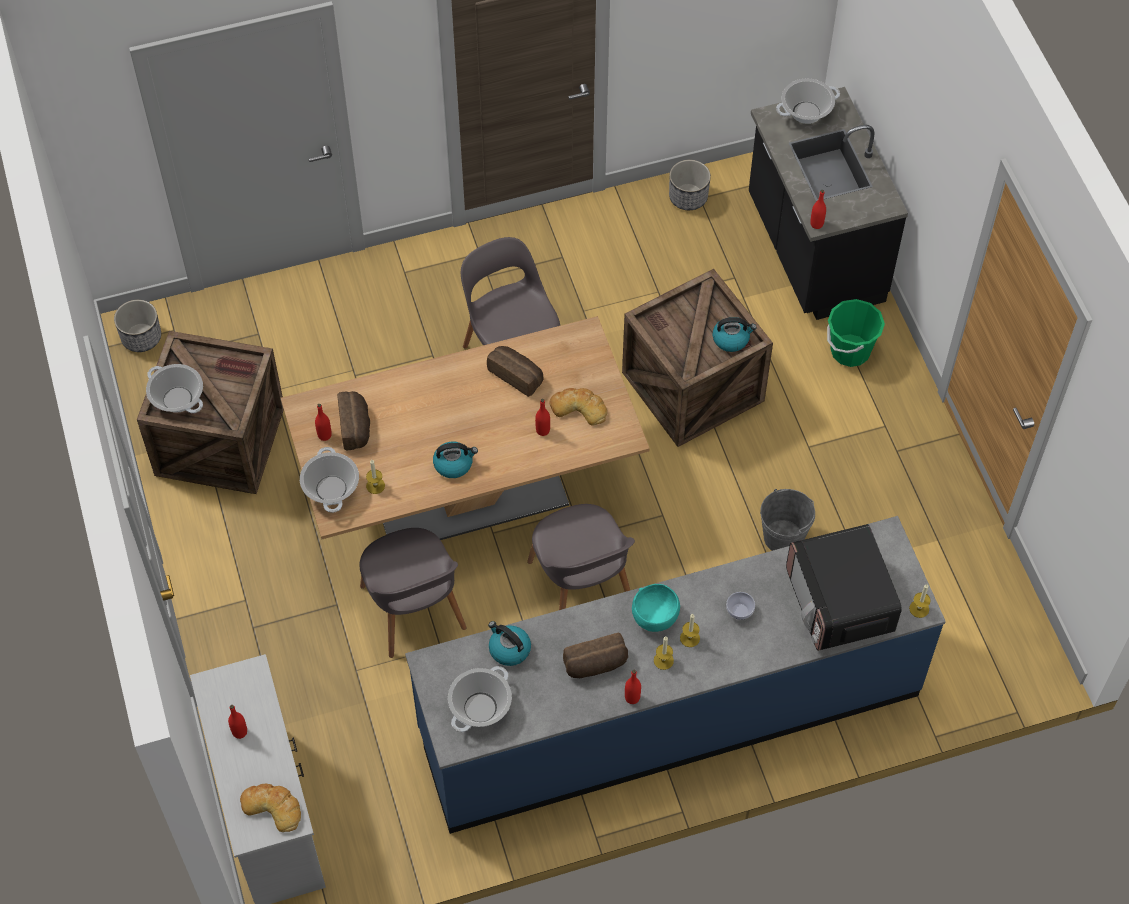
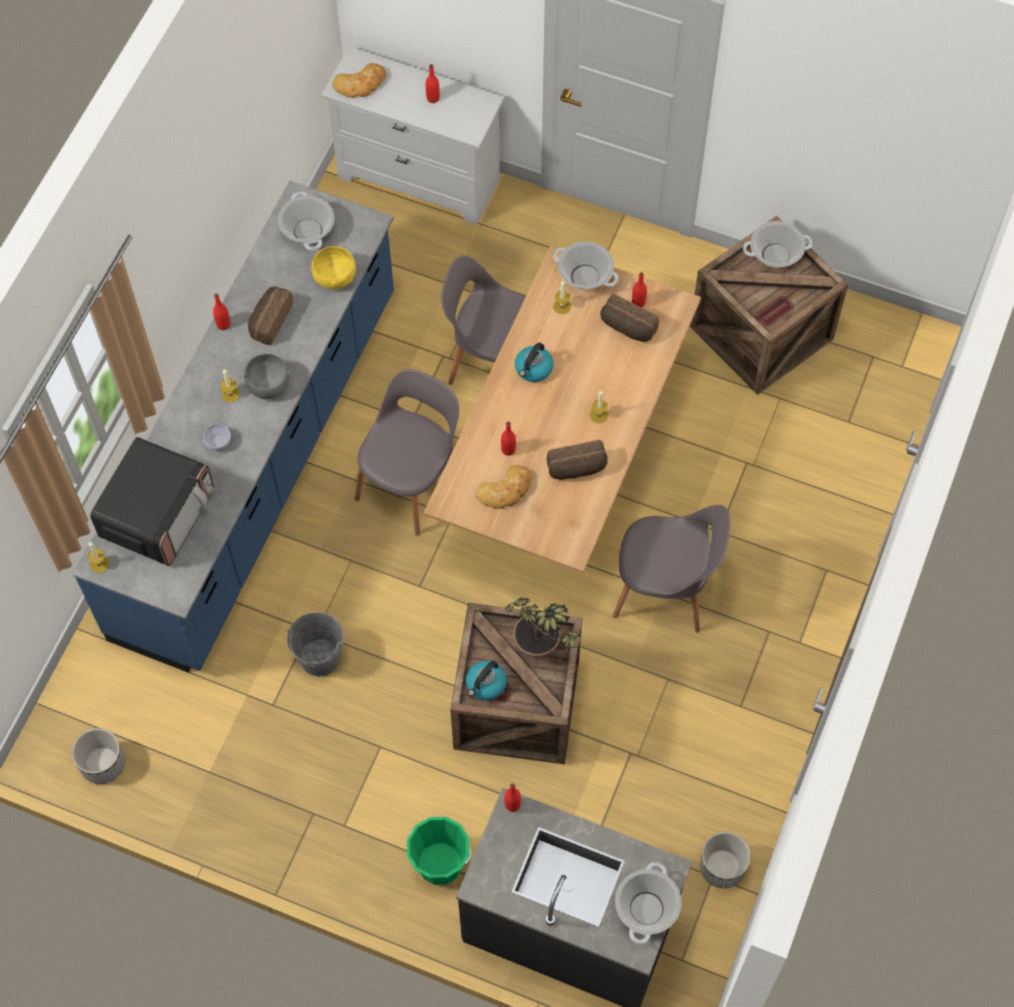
camera: 130 degrees right, 5 degrees up
(141, 337) = (912, 340): planter -> planter (103, 763)
(509, 649) = (334, 277): kettle -> yellow bowl
(581, 586) = (412, 482): grey chair -> grey chair turned 105 degrees clockwise
(655, 616) = (268, 385): turquoise bowl -> grey bowl
(663, 660) = (230, 364): candle -> candle (599, 415)
(673, 322) = (543, 653): none -> potted plant
(839, 602) = (158, 514): microwave -> microwave turned 90 degrees clockwise

